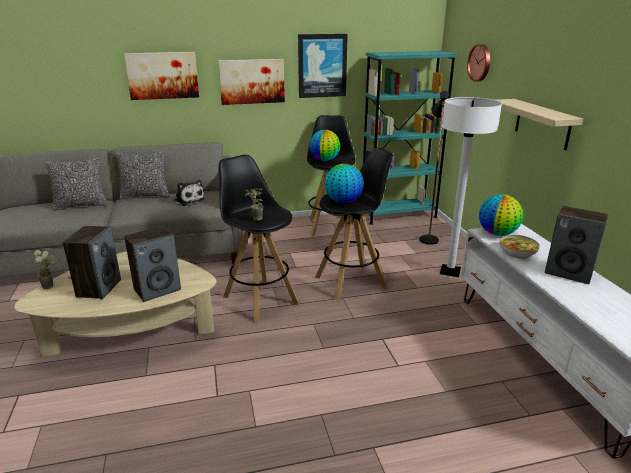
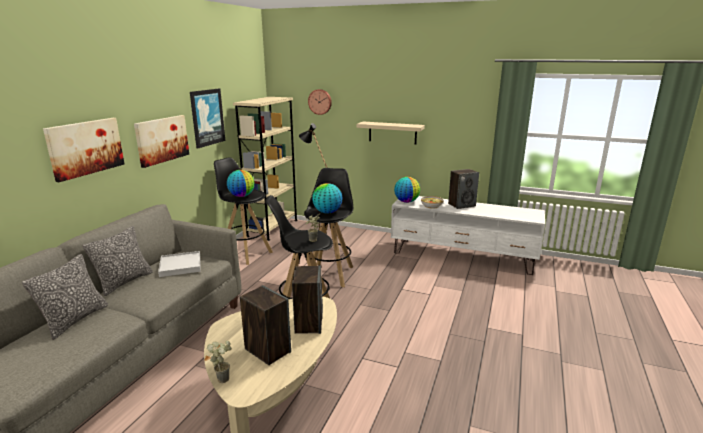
camera: 55 degrees left, 5 degrees down
(188, 200) = (180, 266): plush toy -> white tray
(398, 215) = (272, 228): turquoise bookcase -> beige bookcase
(450, 271) = (361, 243): white floor lamp -> none

